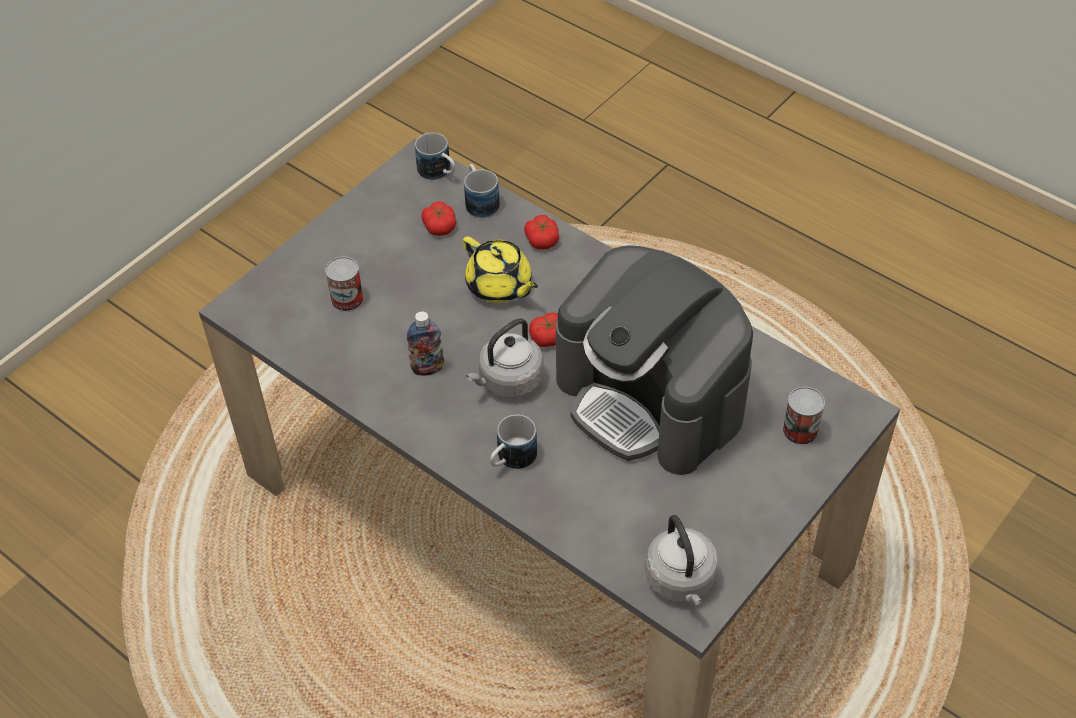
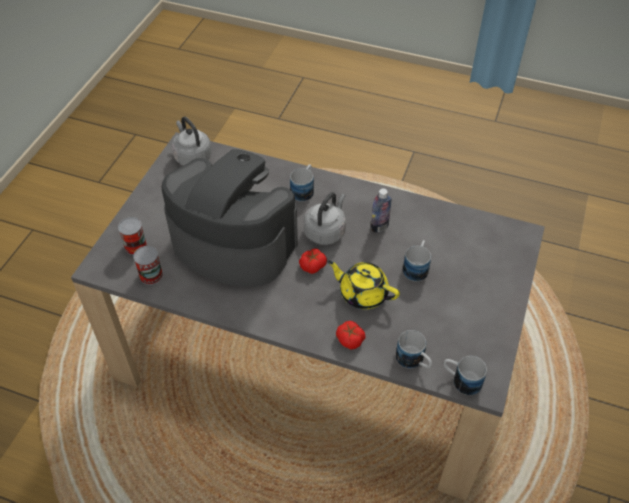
camera: 160 degrees right, 0 degrees up
(347, 299) = (458, 257): can -> can (151, 275)
(410, 300) = (417, 267): none -> mug
(440, 226) = (431, 330): tomato -> none

